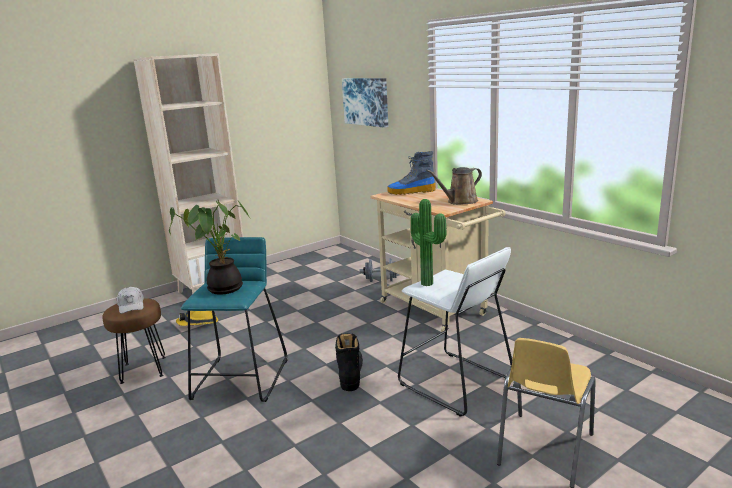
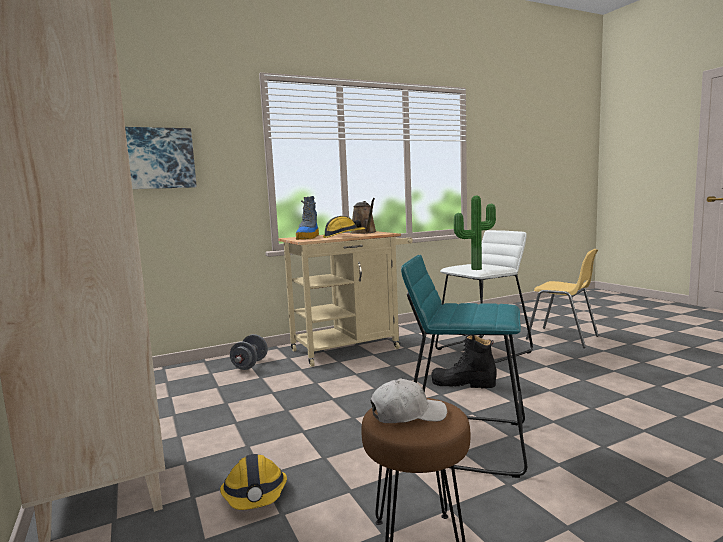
camera: 80 degrees left, 10 degrees down
(222, 288) = (468, 311): potted plant -> none
(417, 200) = (343, 236): none -> hard hat

